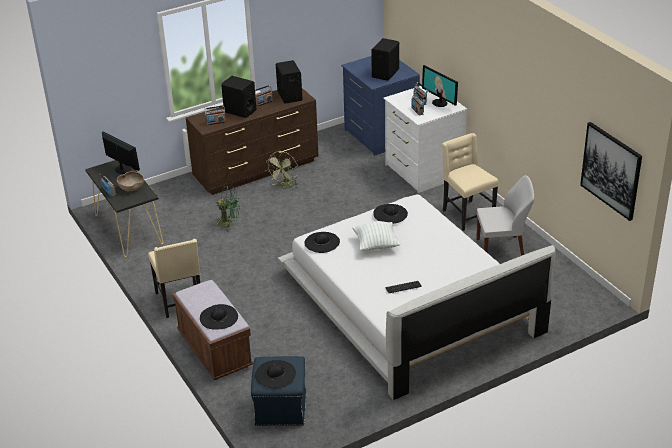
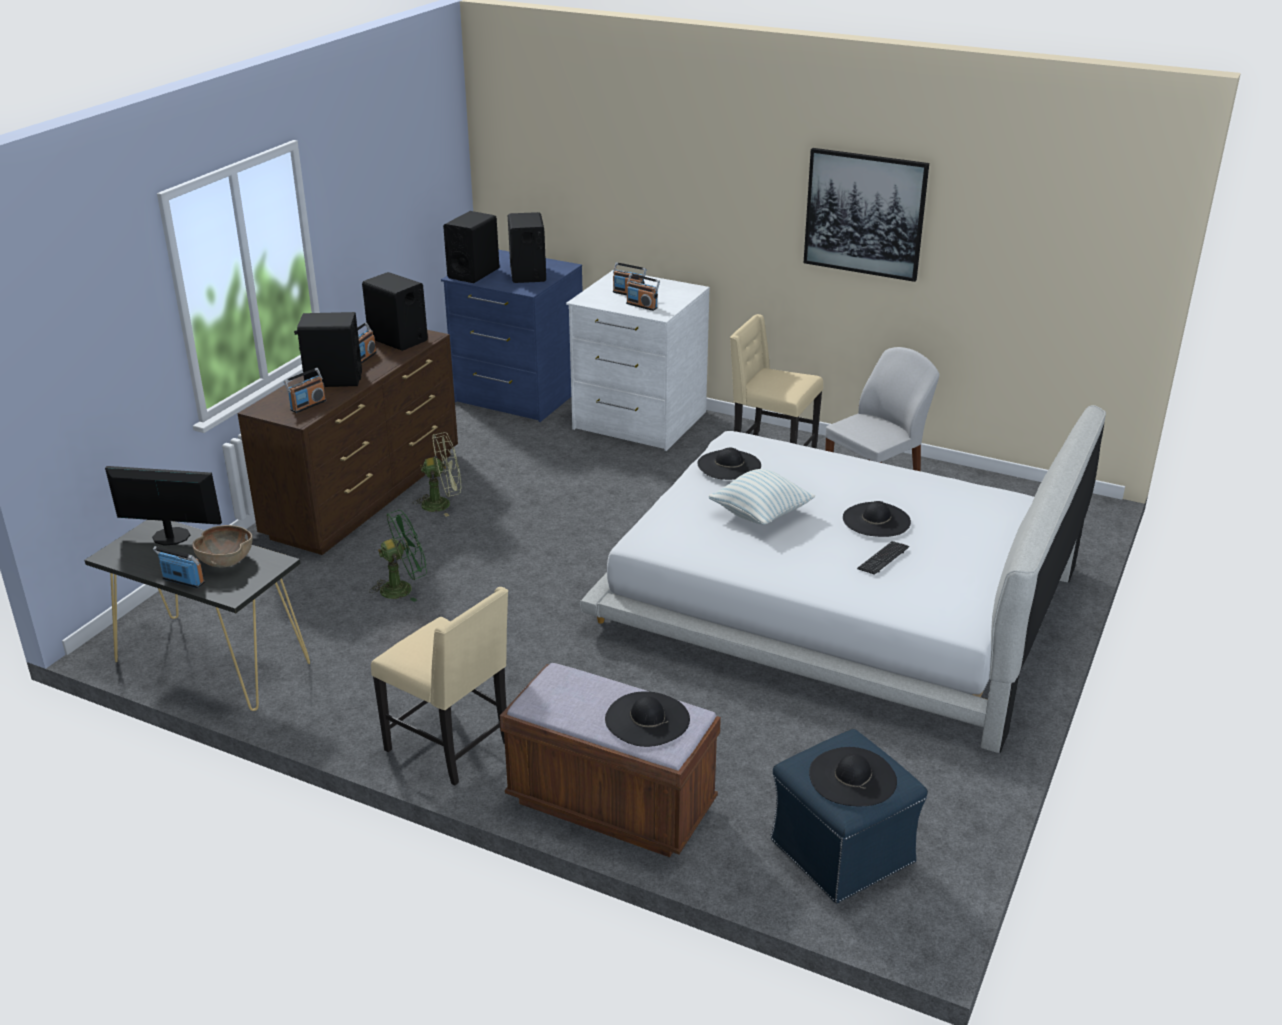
camera: 35 degrees left, 5 degrees down
(285, 186) = (442, 504): green fan -> green fan turned 90 degrees counterclockwise
(322, 242) = (671, 539): black hat -> black hat (876, 520)
(360, 65) = (473, 273): none -> black speaker
(440, 103) = (661, 289): monitor -> none
(611, 170) = (1078, 280): picture -> picture (865, 214)

